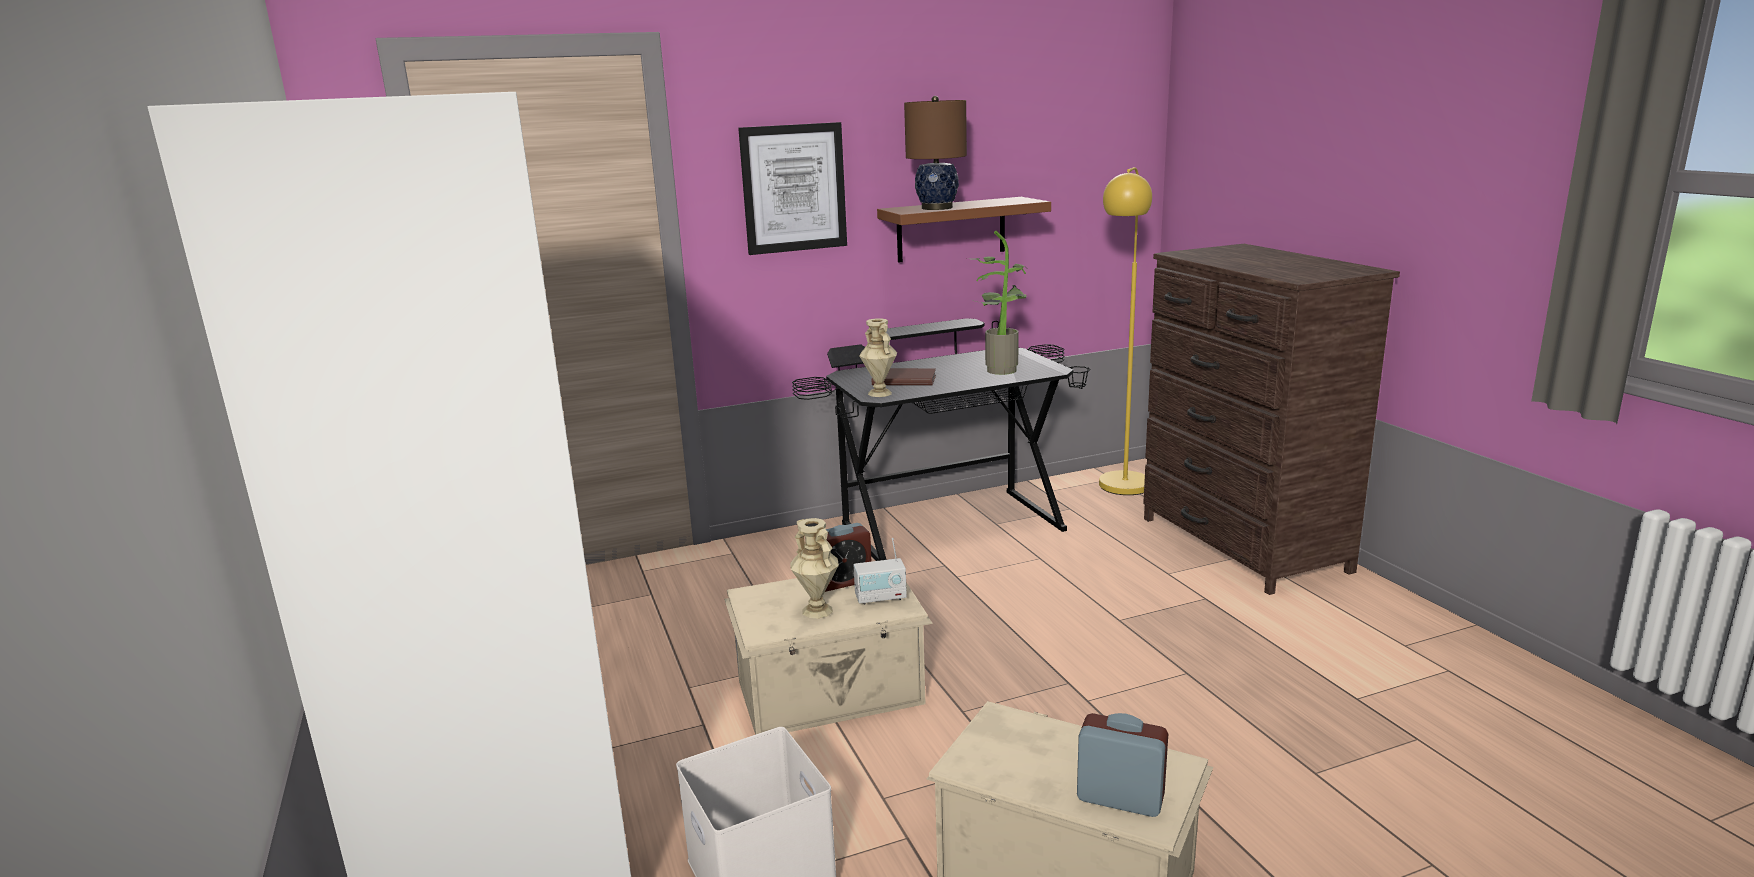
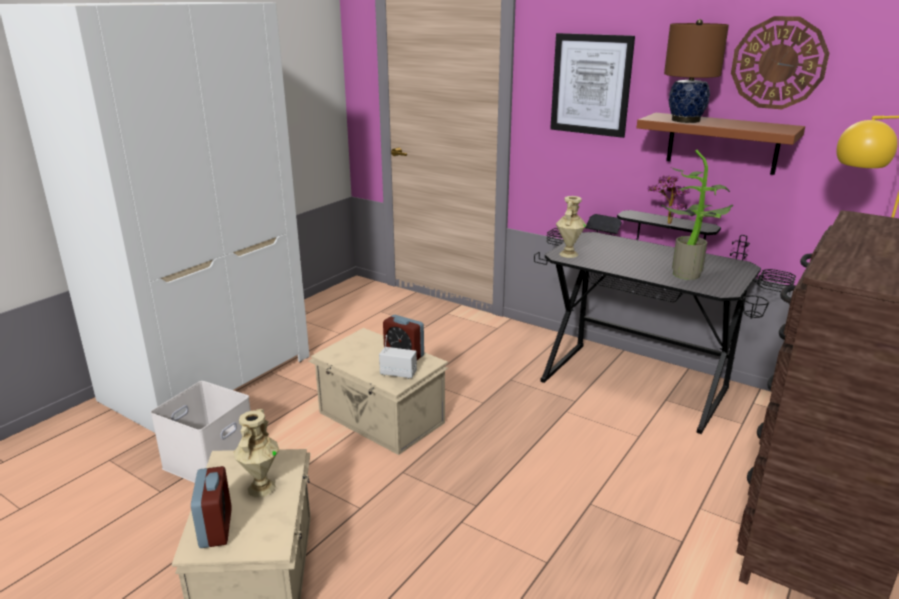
camera: 55 degrees right, 5 degrees up
(816, 610) = (364, 360): beige vase -> beige vase (261, 487)
(881, 597) = (398, 373): radio -> radio turned 150 degrees clockwise
(903, 379) = (608, 253): brown book -> none
(933, 328) = (666, 222): none -> potted plant
(988, 137) = (778, 63): none -> wall clock

